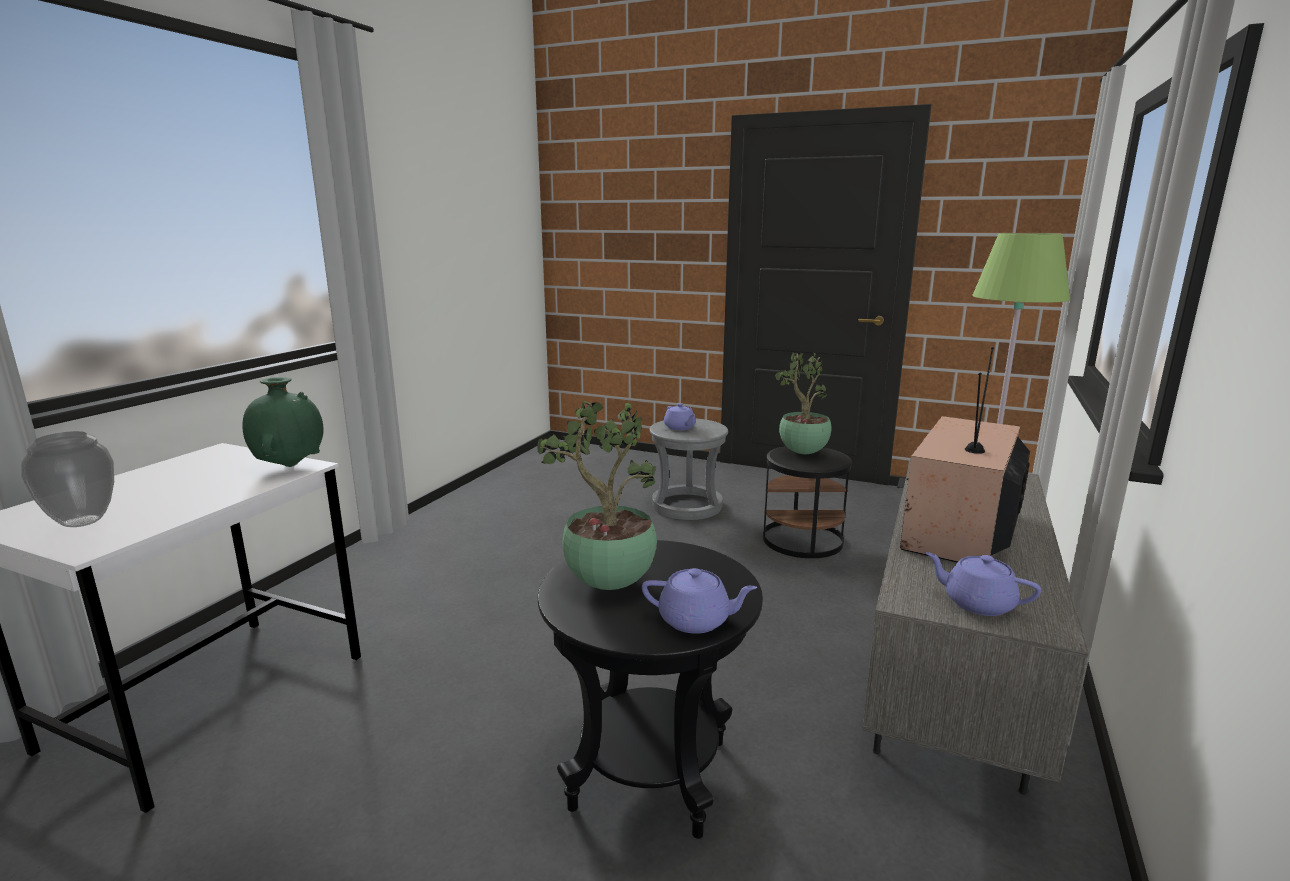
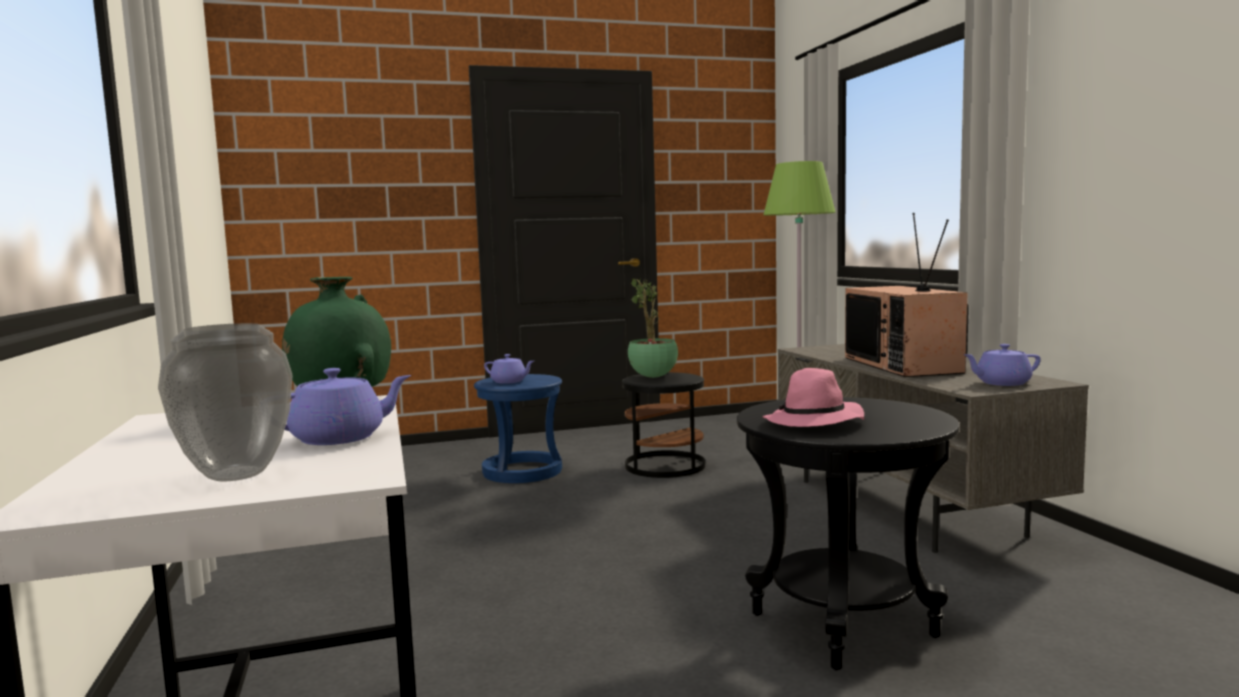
camera: 40 degrees left, 10 degrees down
(607, 584) = (814, 422): potted plant -> pink hat
(687, 505) = (522, 471): grey stool -> blue stool
(696, 620) = (919, 418): purple teapot -> purple teapot (340, 438)

